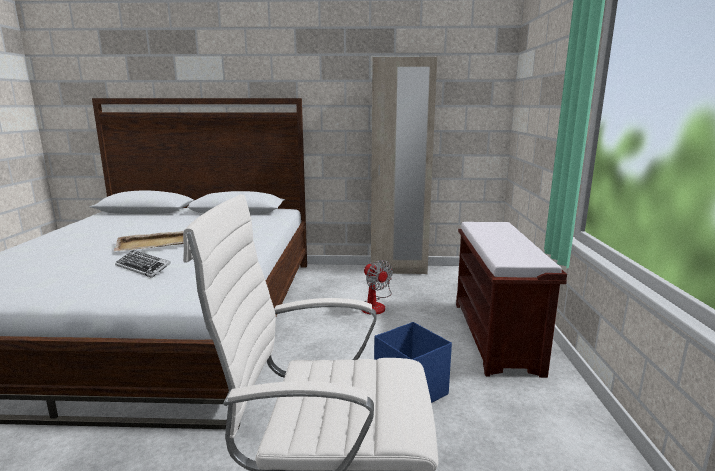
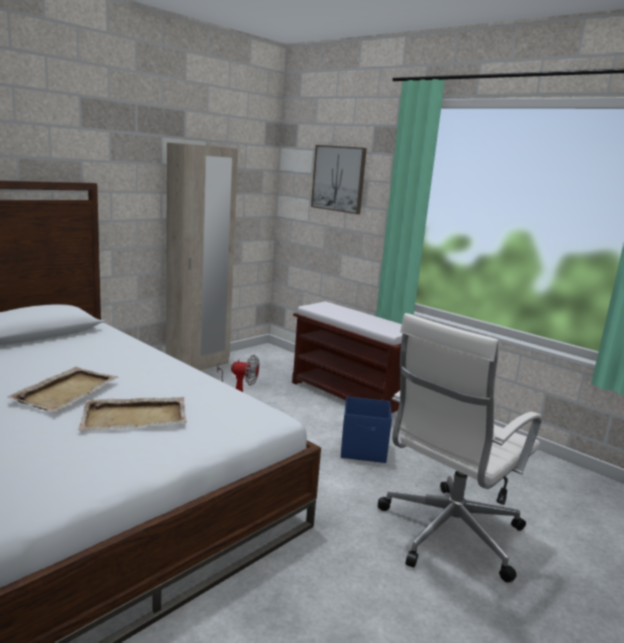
camera: 50 degrees left, 0 degrees up
(143, 268) = (136, 417): keyboard -> beige tray
(545, 76) = (338, 178): none -> picture

